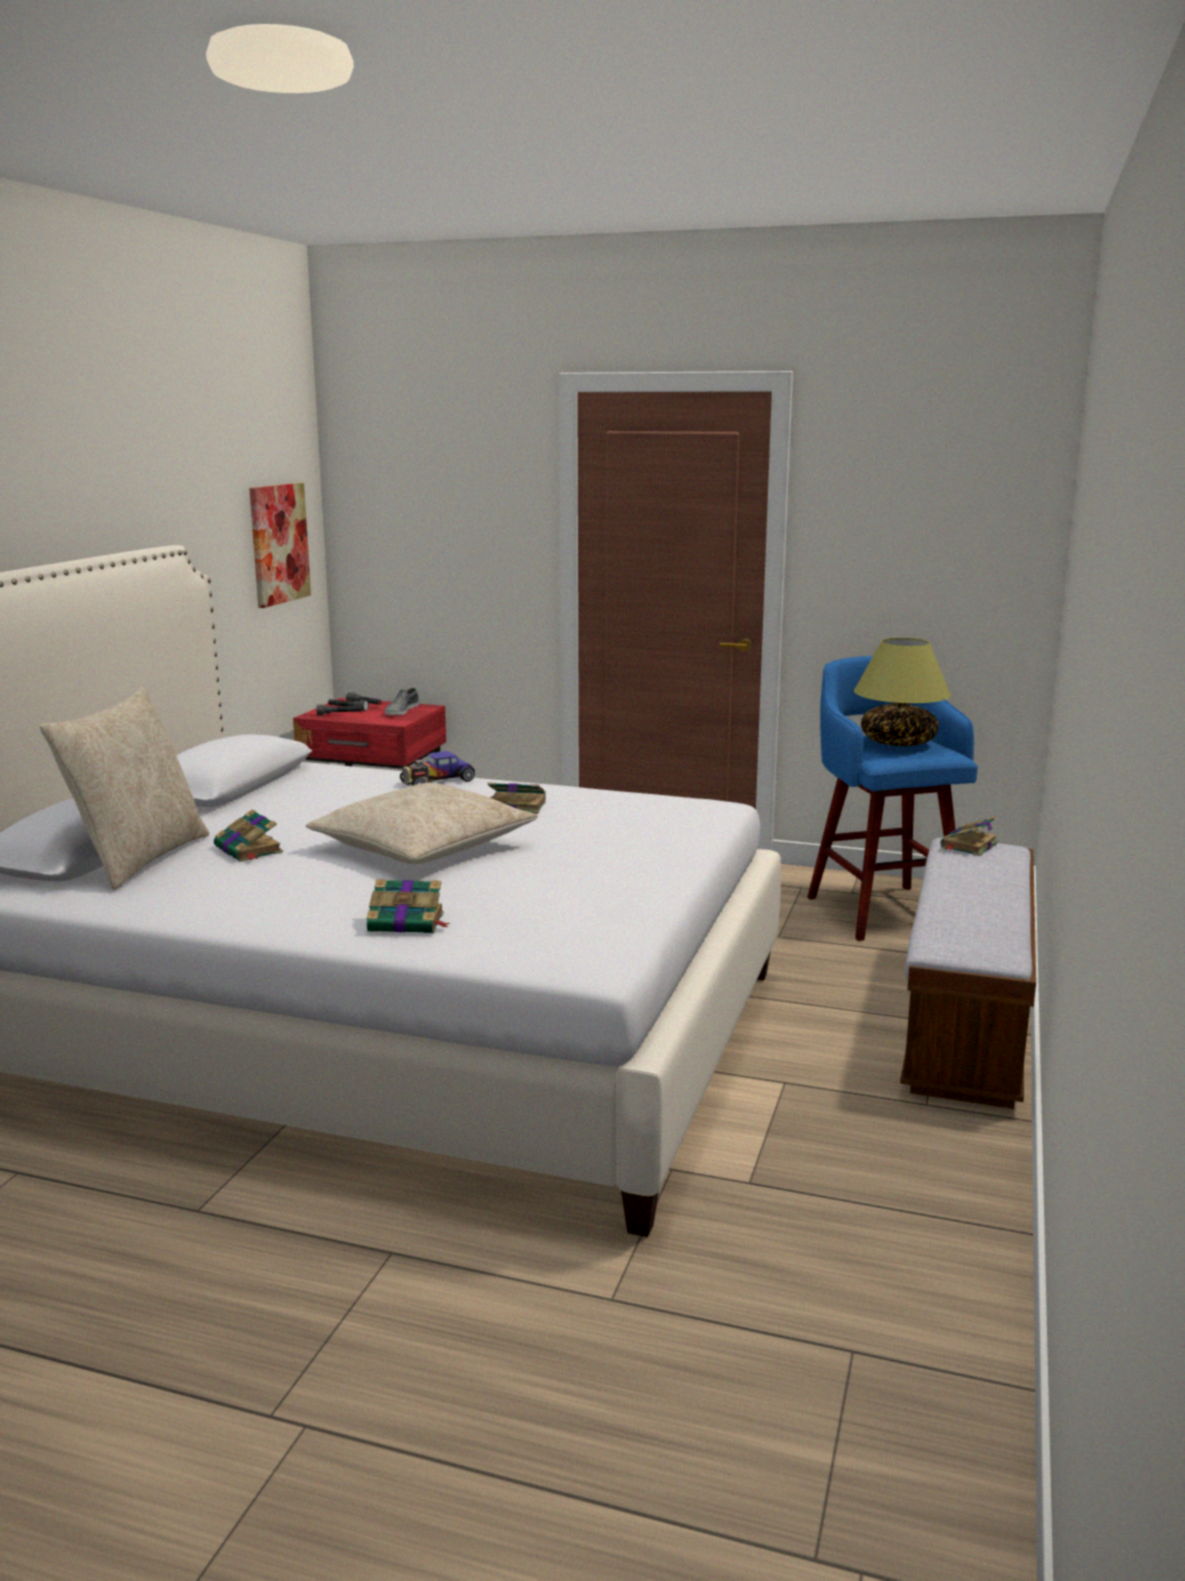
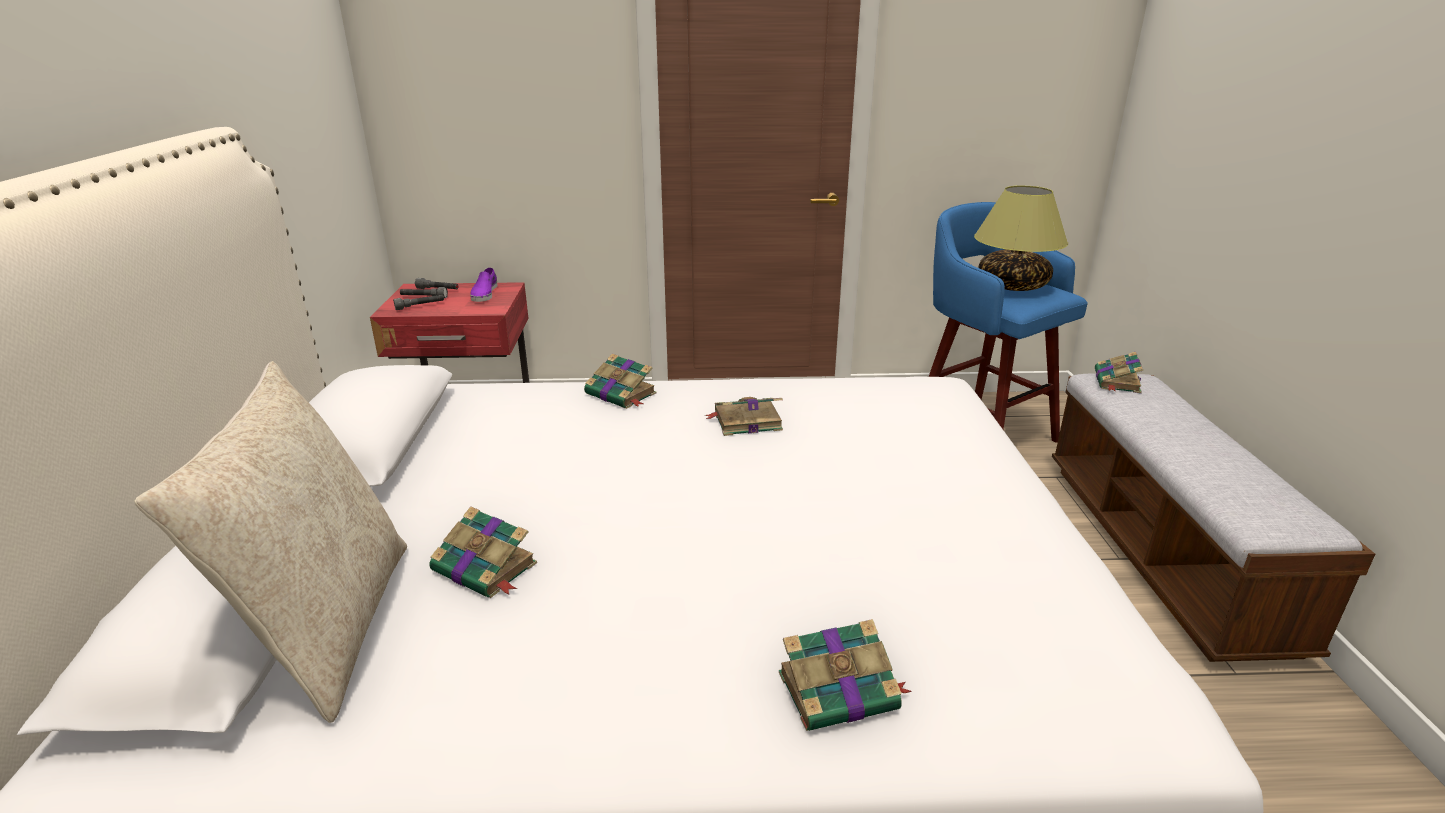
camera: 20 degrees left, 10 degrees up
(278, 544) = (321, 118): picture -> none
(401, 710) = (484, 293): grey shoe -> purple shoe
(423, 846) = (710, 514): beige pillow -> none
(437, 781) = (622, 394): toy car -> book

